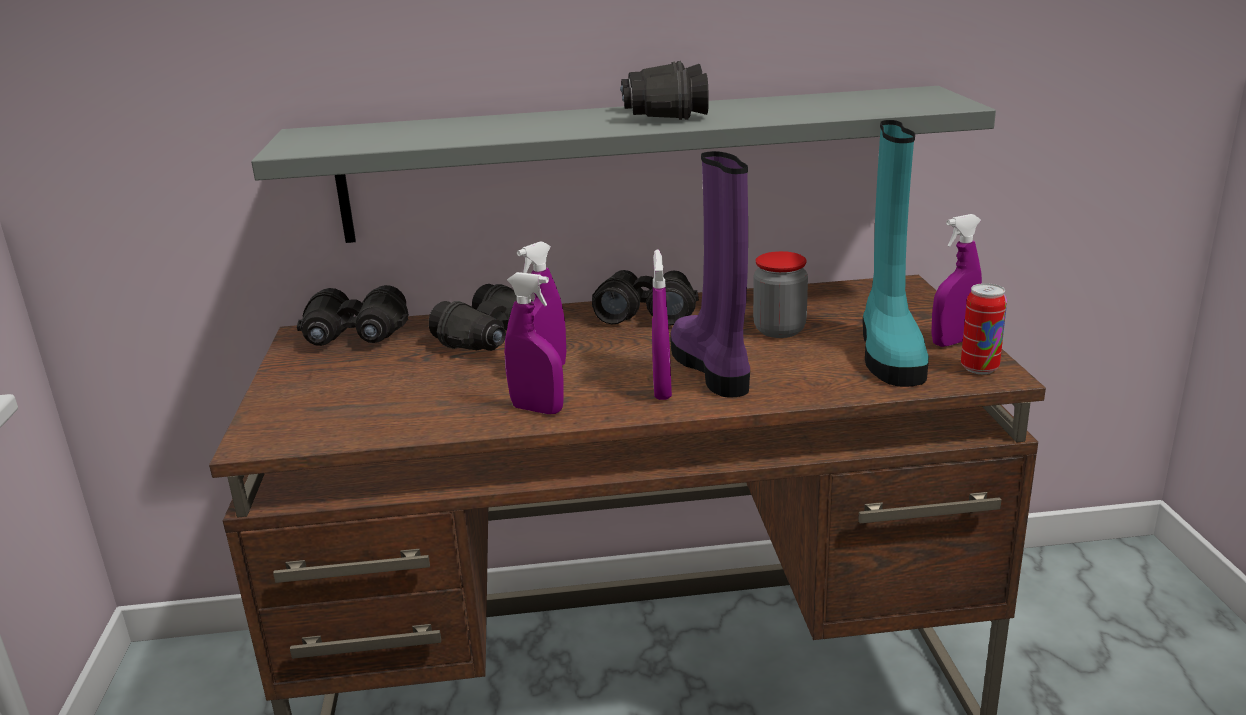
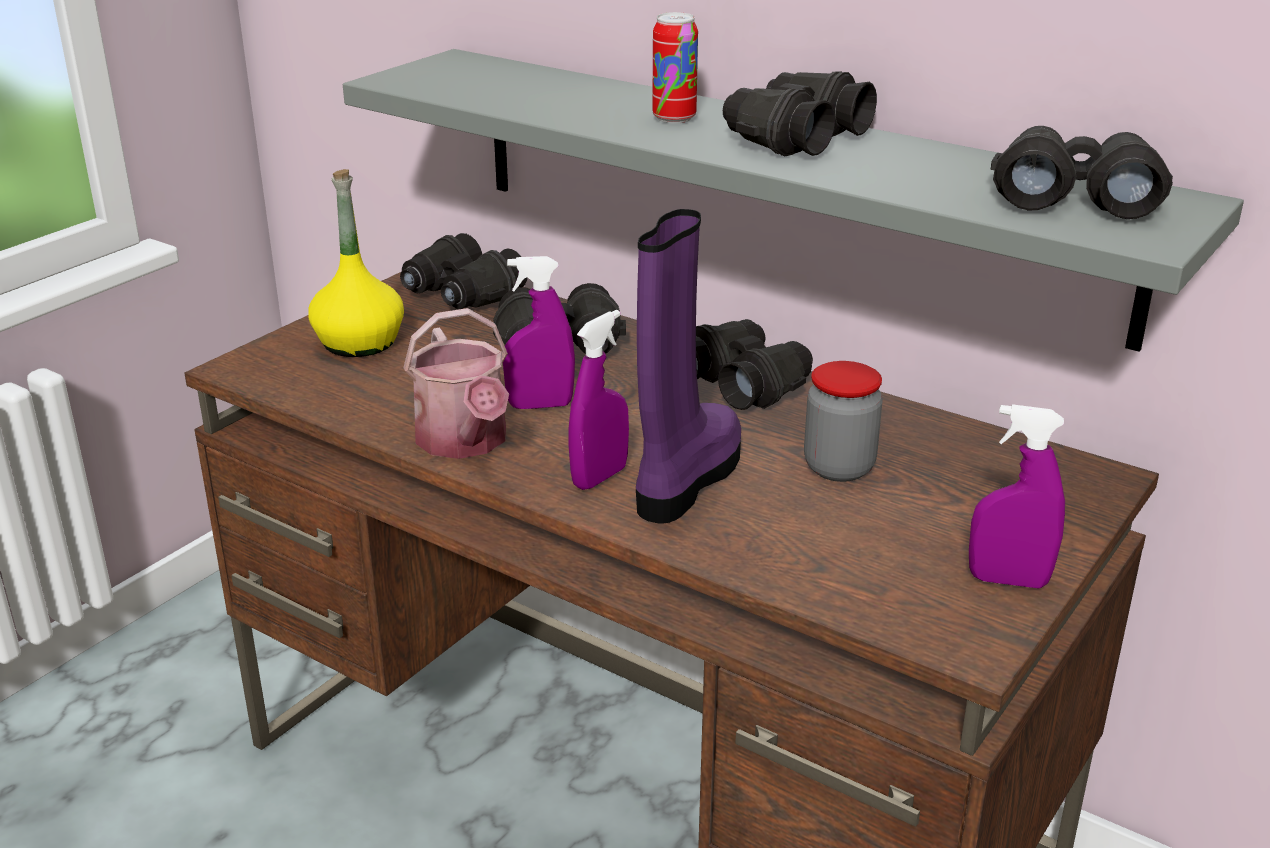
camera: 40 degrees right, 5 degrees up
(331, 390) = (359, 342): none -> yellow bottle
(537, 409) = (465, 442): purple spray bottle -> watering can
(876, 100) = (1075, 198): none -> black binoculars
(889, 353) = (902, 555): turquoise boot -> none
(979, 368) = (968, 628): can -> can (674, 118)

